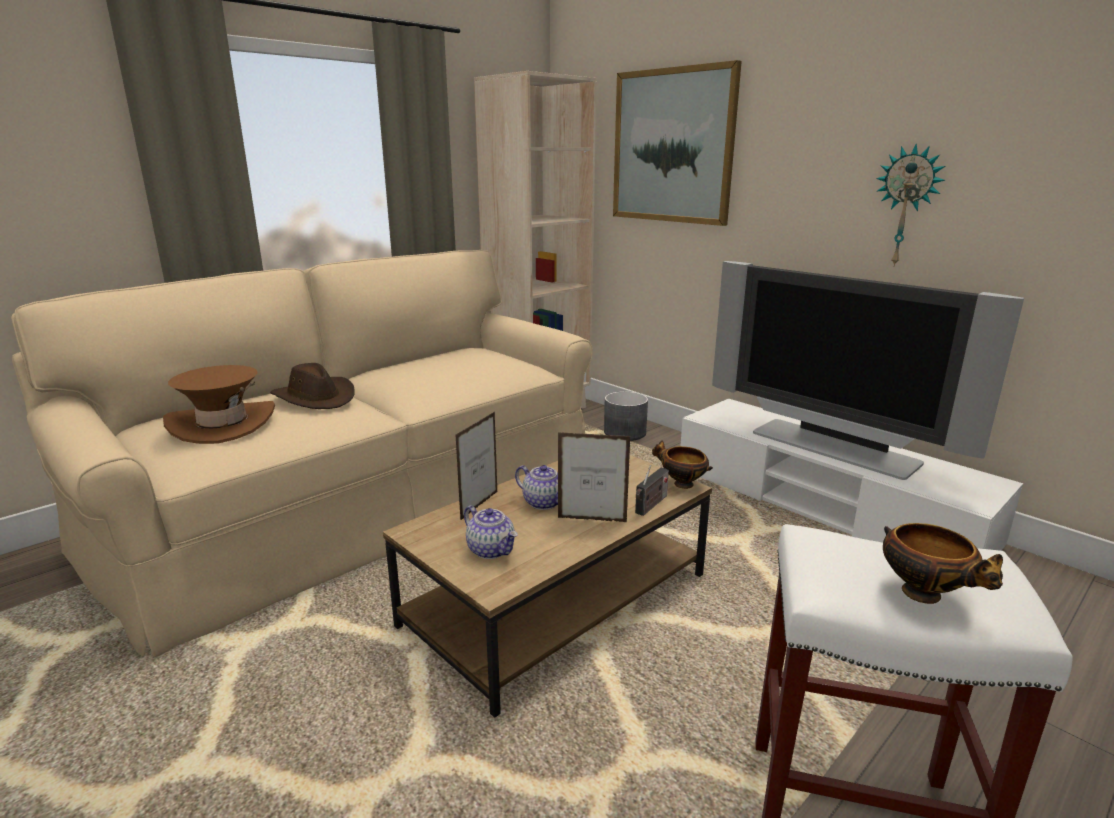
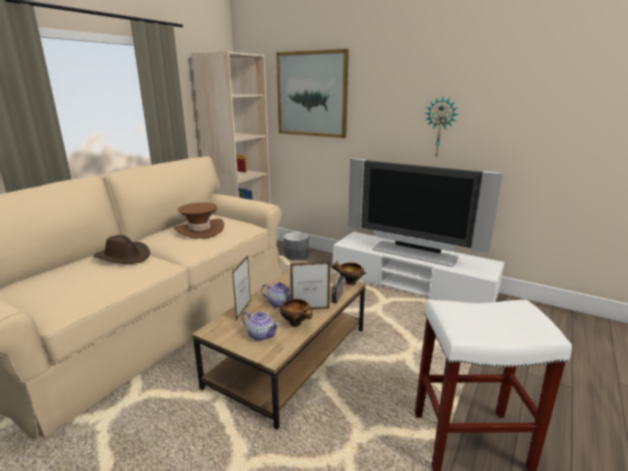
camera: 15 degrees left, 0 degrees up
(222, 424) = (68, 280): brown hat -> brown hat (200, 230)
(926, 595) = (505, 326): bowl -> bowl (296, 324)

